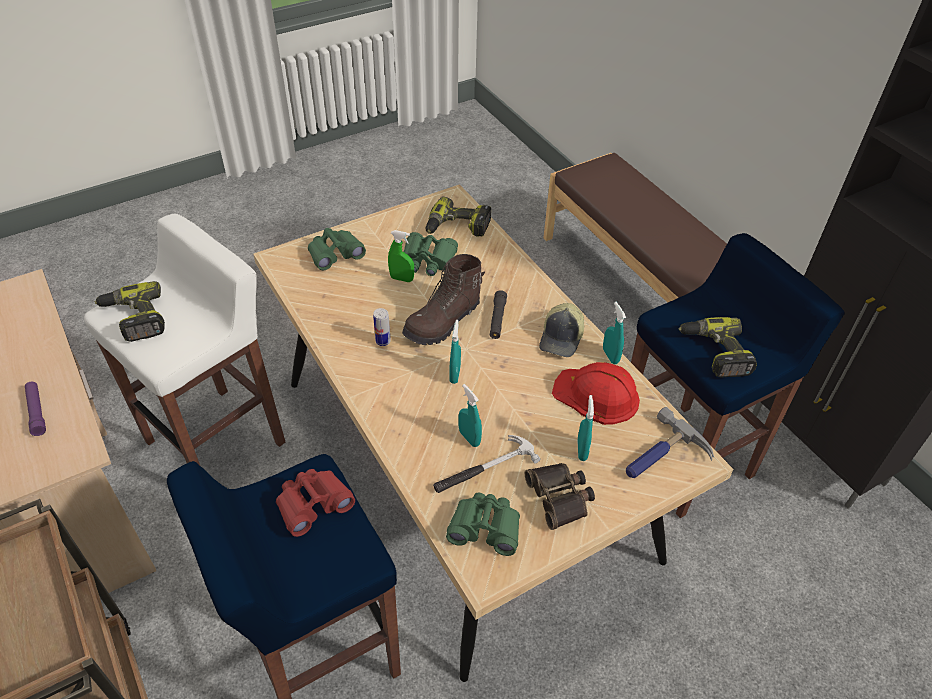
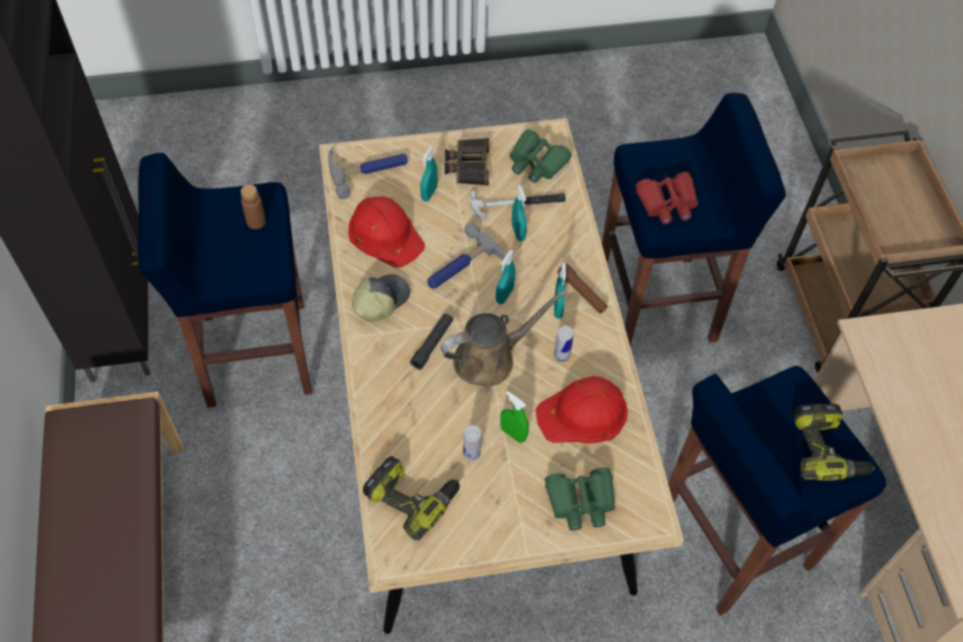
camera: 160 degrees left, 10 degrees up
(37, 412) = (916, 392): purple flashlight -> none
(218, 441) = (731, 540): white stool -> blue stool
(350, 305) = (583, 414): none -> red hard hat
(382, 398) = (582, 292): none -> brown flashlight
(428, 260) = (472, 453): green binoculars -> can
(444, 322) = (490, 358): brown boot -> brown watering can
(504, 386) = (464, 268): none -> hammer
(610, 356) = (346, 267): turquoise spray bottle -> turquoise spray bottle (558, 308)
(715, 353) = (256, 221): power drill -> brown bottle

